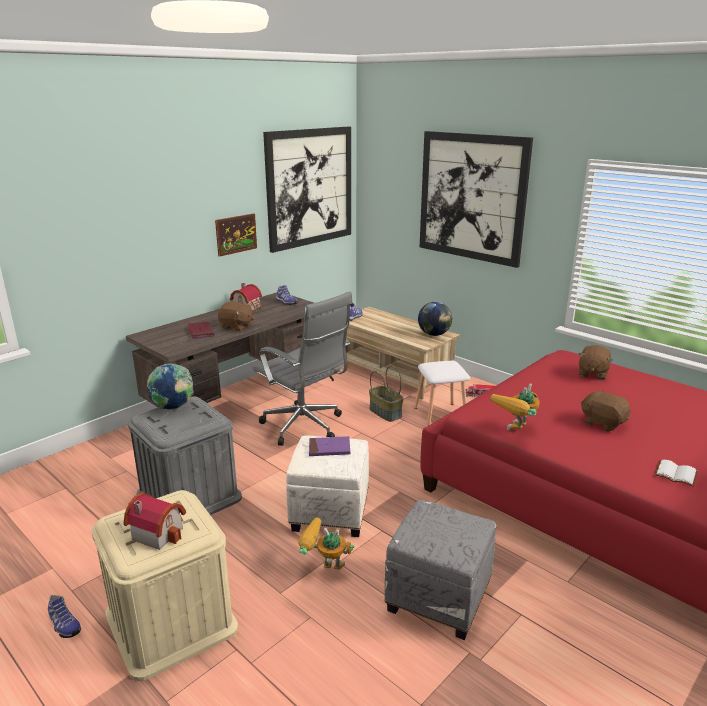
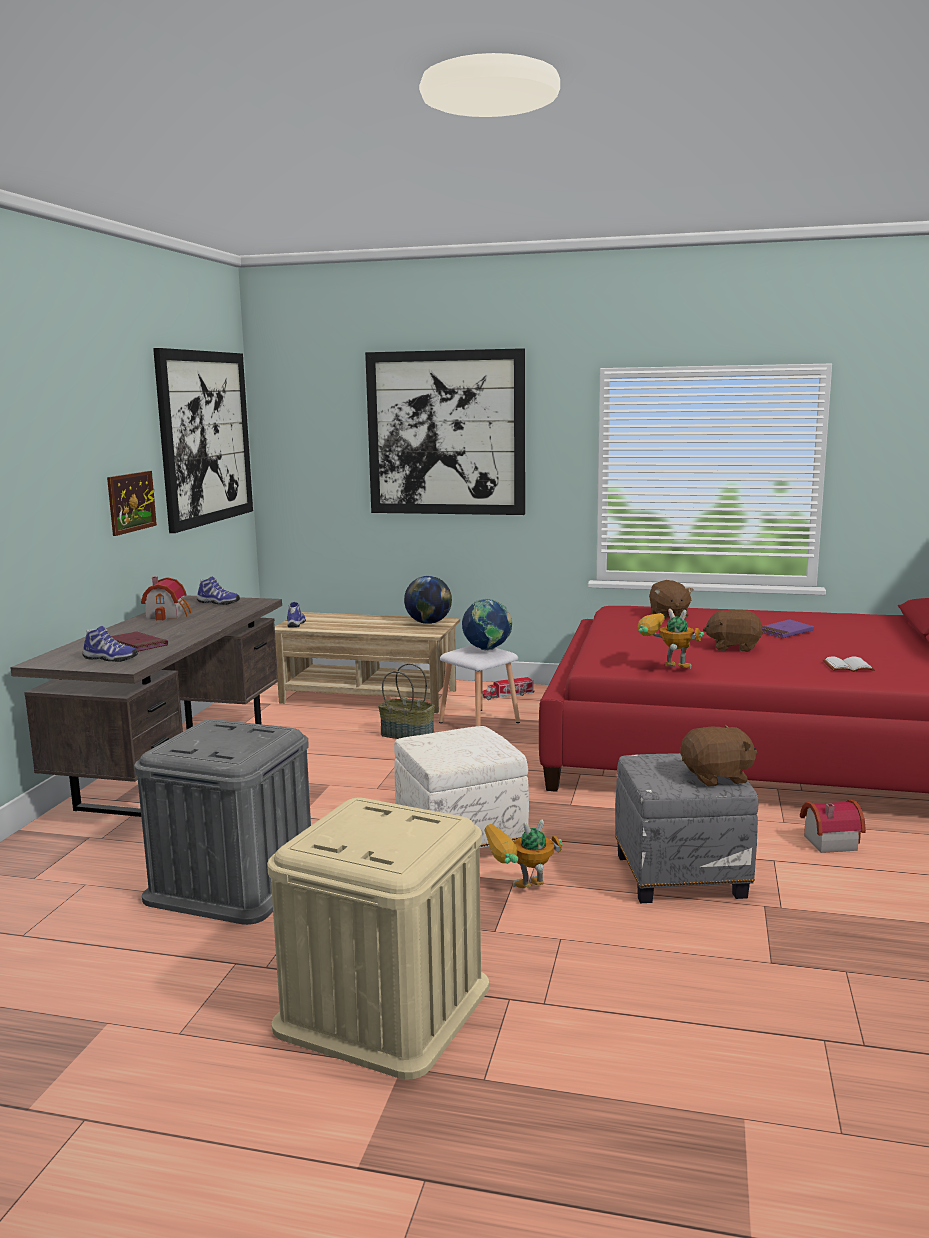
camera: 30 degrees left, 10 degrees down
(63, 625) = (219, 1071): shoe -> shoe (109, 659)
(158, 531) = (390, 835): toy house -> toy house (827, 841)
(173, 408) = (197, 734): globe -> globe (487, 650)
(236, 326) = (186, 632): brown plush toy -> brown plush toy (717, 777)
(305, 427) = (315, 772): grey office chair -> none
(329, 448) = (454, 739): purple book -> purple book (785, 632)
(516, 432) = (665, 669): toy robot -> toy robot turned 105 degrees clockwise

